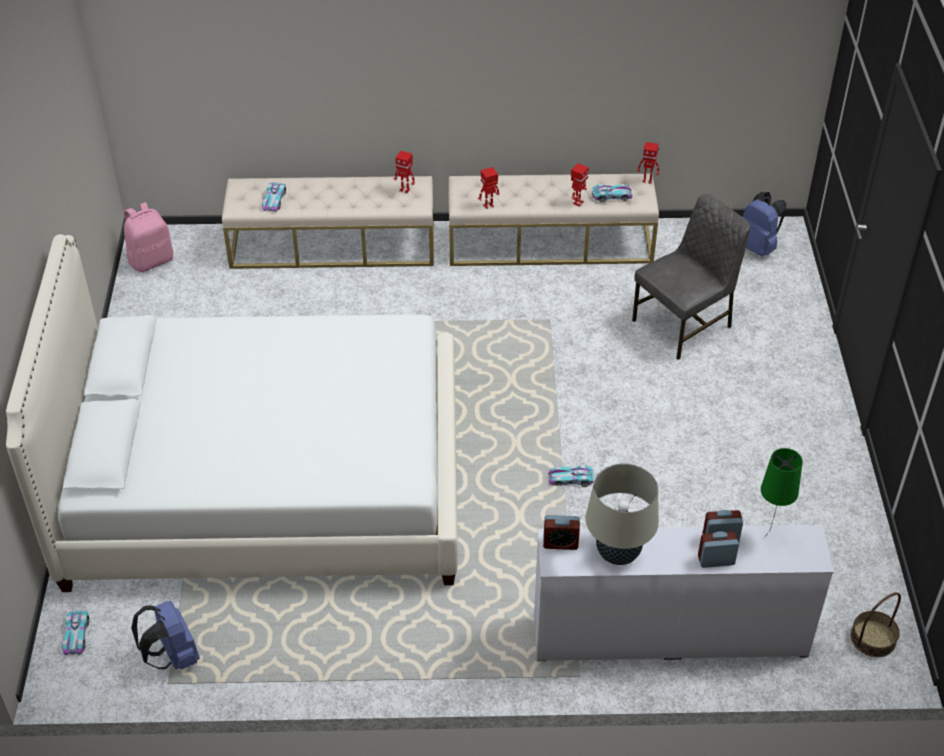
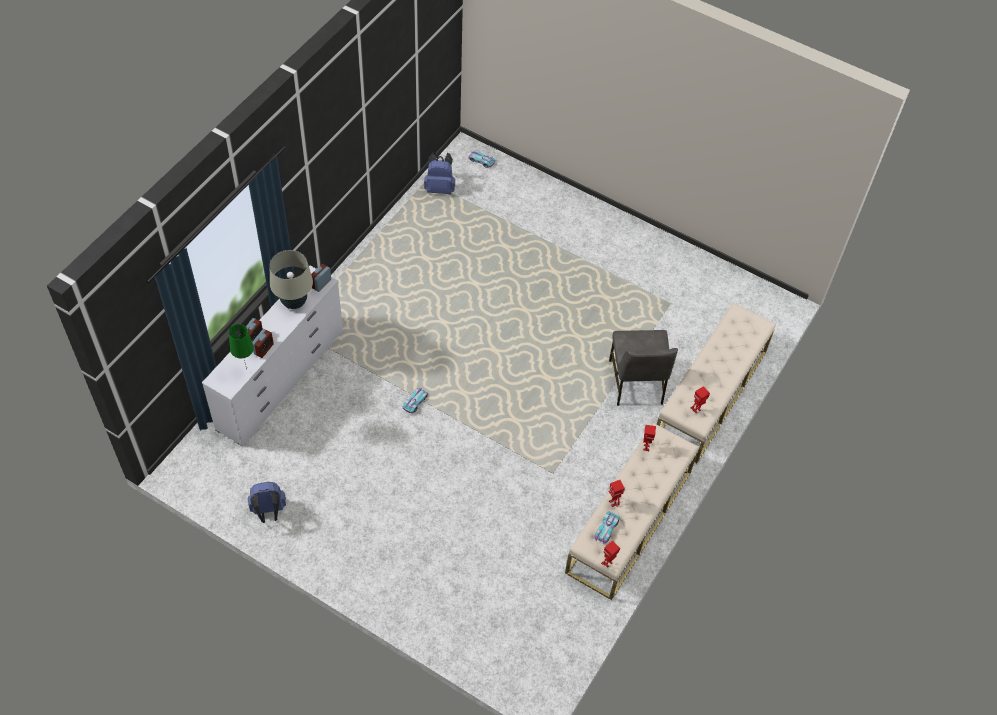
camera: 120 degrees right, 10 degrees up
(151, 260) = (758, 296): pink backpack -> none
(265, 482) = (523, 268): white bed -> none
(274, 200) = (732, 334): toy car -> none
(684, 324) = (492, 549): grey chair -> grey chair (636, 383)
(757, 247) = (534, 656): blue backpack -> blue backpack (268, 512)
(873, 638) = (197, 468): basket -> none

